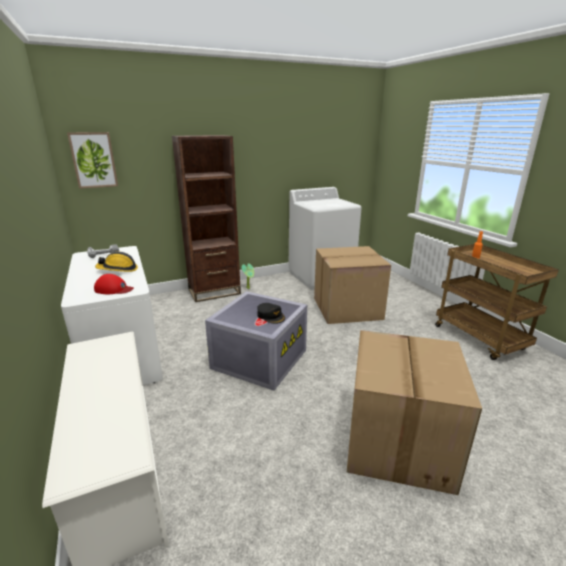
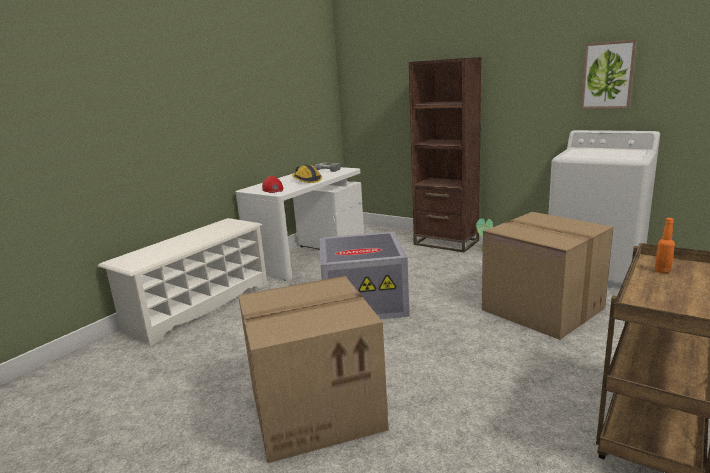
camera: 60 degrees right, 5 degrees down
(93, 160) = (364, 87): picture -> picture (607, 75)
(271, 316) = (359, 252): black cap -> none

